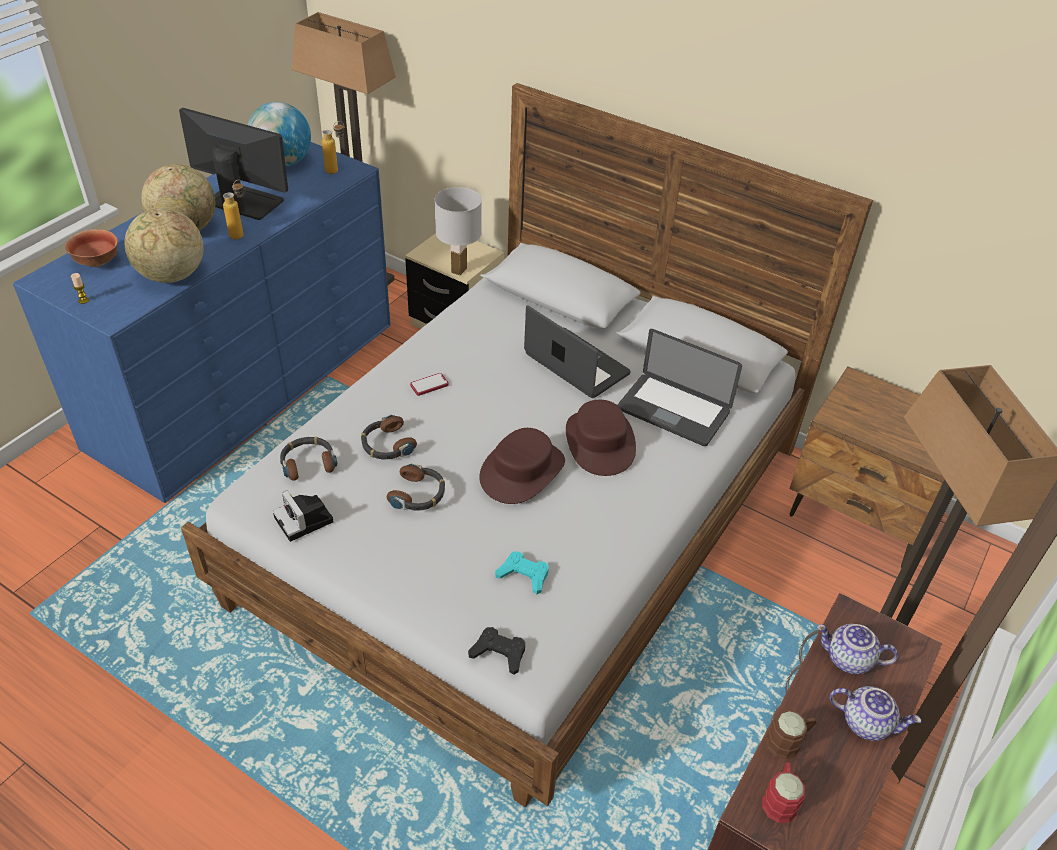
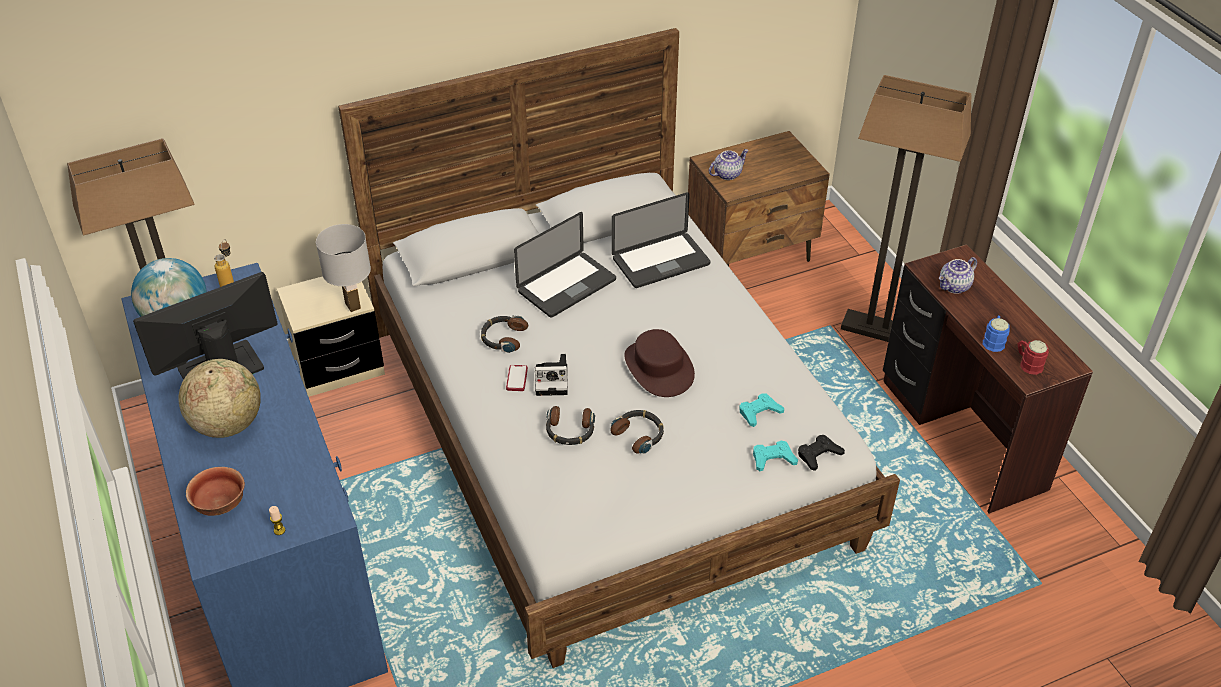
camera: 55 degrees left, 0 degrees up
(171, 276) = (299, 456): globe -> none
(240, 233) = (274, 388): bottle -> none
(305, 521) = (615, 512): camera -> camera (553, 380)
(308, 462) = (551, 486): headphones -> headphones (503, 337)
(463, 614) = (773, 459): none -> turquoise game controller
(576, 364) = (566, 286): laptop -> laptop turned 150 degrees clockwise
(599, 442) = (661, 314): brown hat -> none
(788, 741) = (994, 341): brown mug -> blue mug
(867, 722) = (1000, 303): teapot -> teapot (727, 174)

